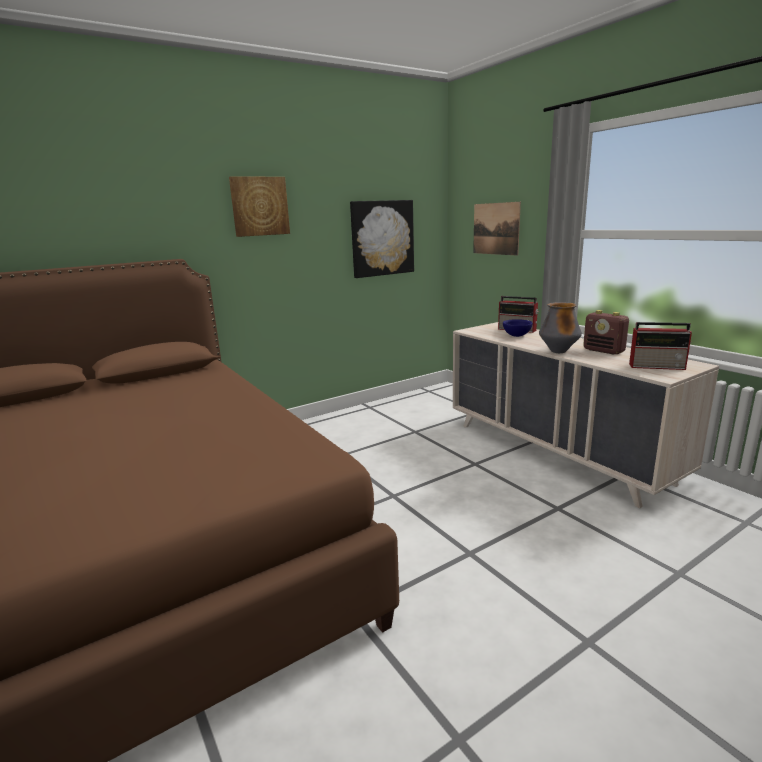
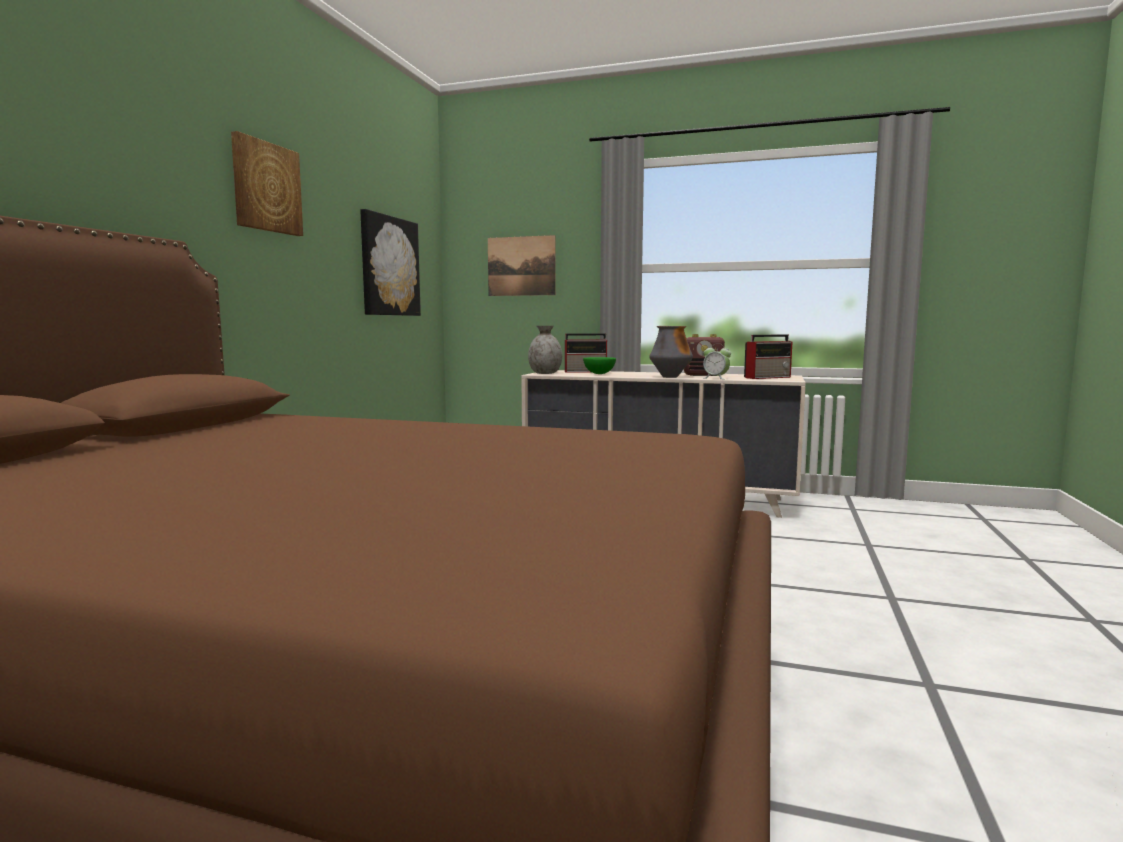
camera: 40 degrees left, 10 degrees down
(476, 330) = (545, 373): none -> grey vase
(517, 336) = (599, 374): blue bowl -> green bowl
(595, 360) = (716, 378): none -> alarm clock

